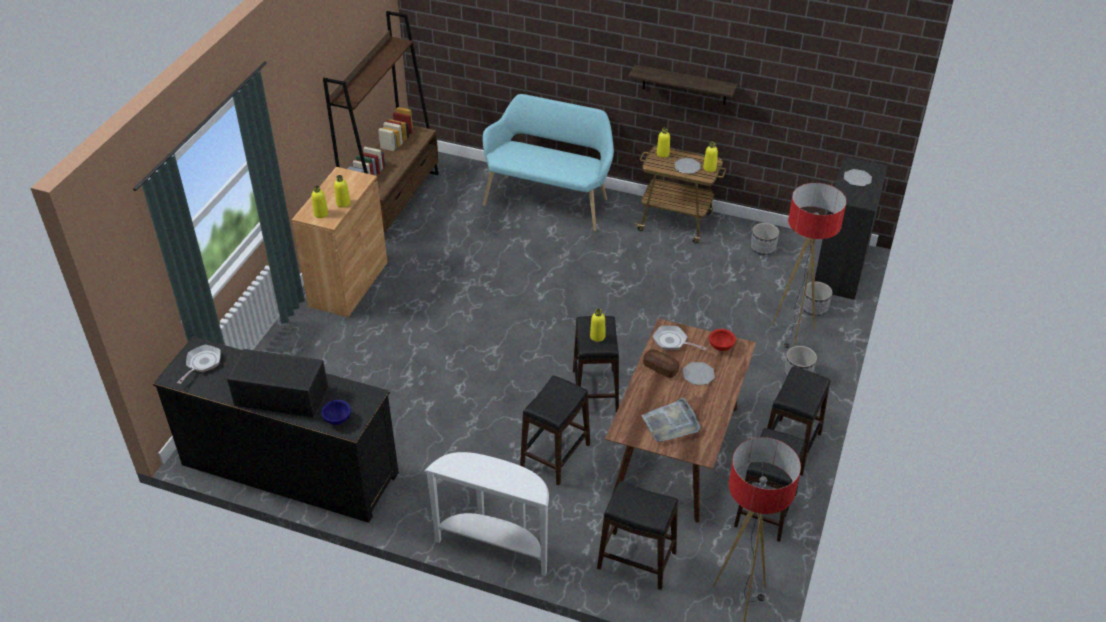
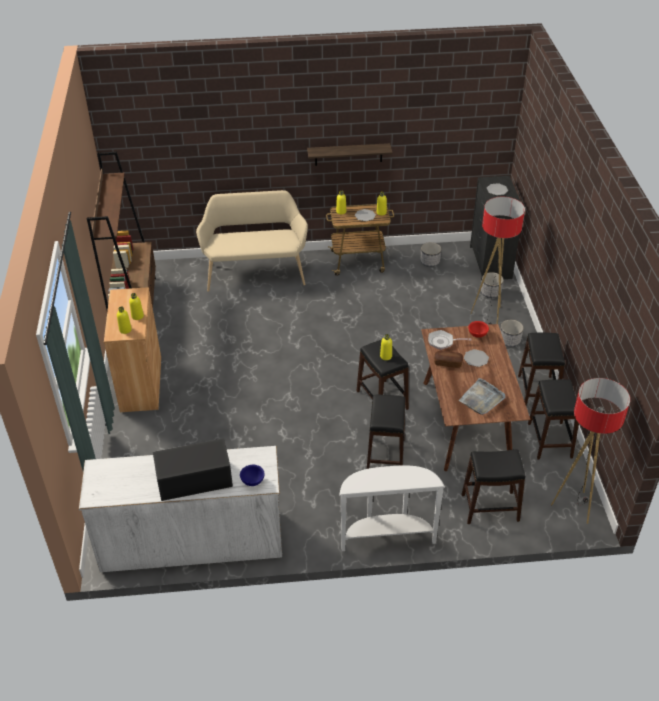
camera: 25 degrees left, 0 degrees up
(202, 363) = (110, 478): frying pan -> none
(289, 468) = (191, 541): black dresser -> white dresser
(549, 200) = (255, 272): turquoise bench -> beige bench

